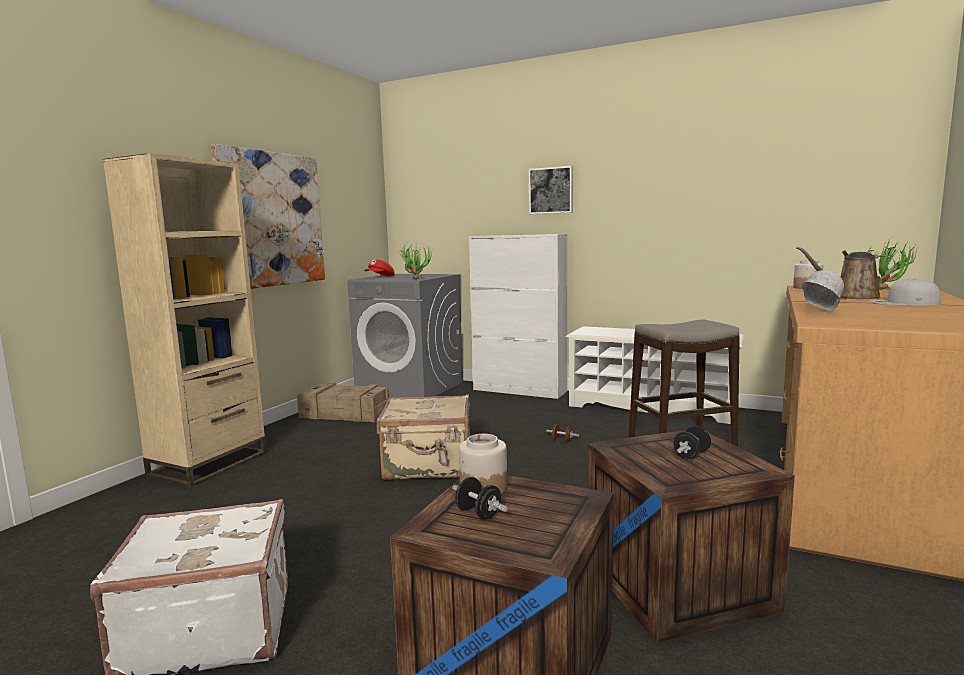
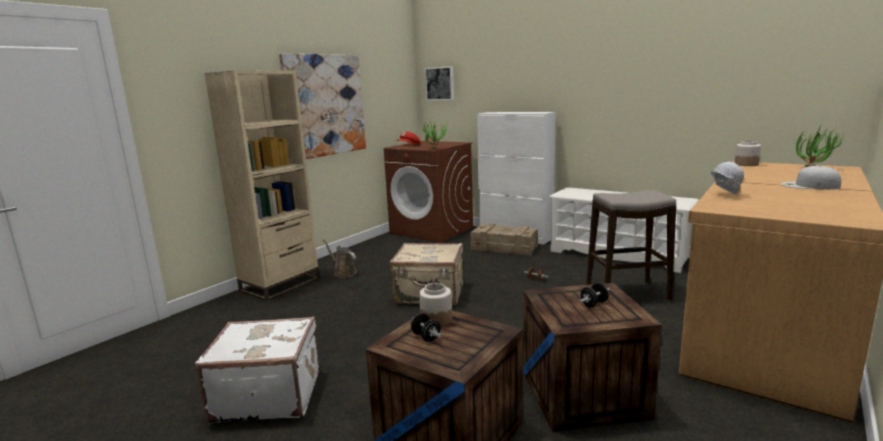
camera: 10 degrees right, 5 degrees up
(345, 414) = (379, 251): crate -> crate (504, 248)
(411, 387) = (432, 230): grey washing machine -> brown washing machine
(551, 190) = (544, 76): picture -> picture (440, 83)
(850, 297) = (770, 177): brown watering can -> brown watering can (343, 273)

